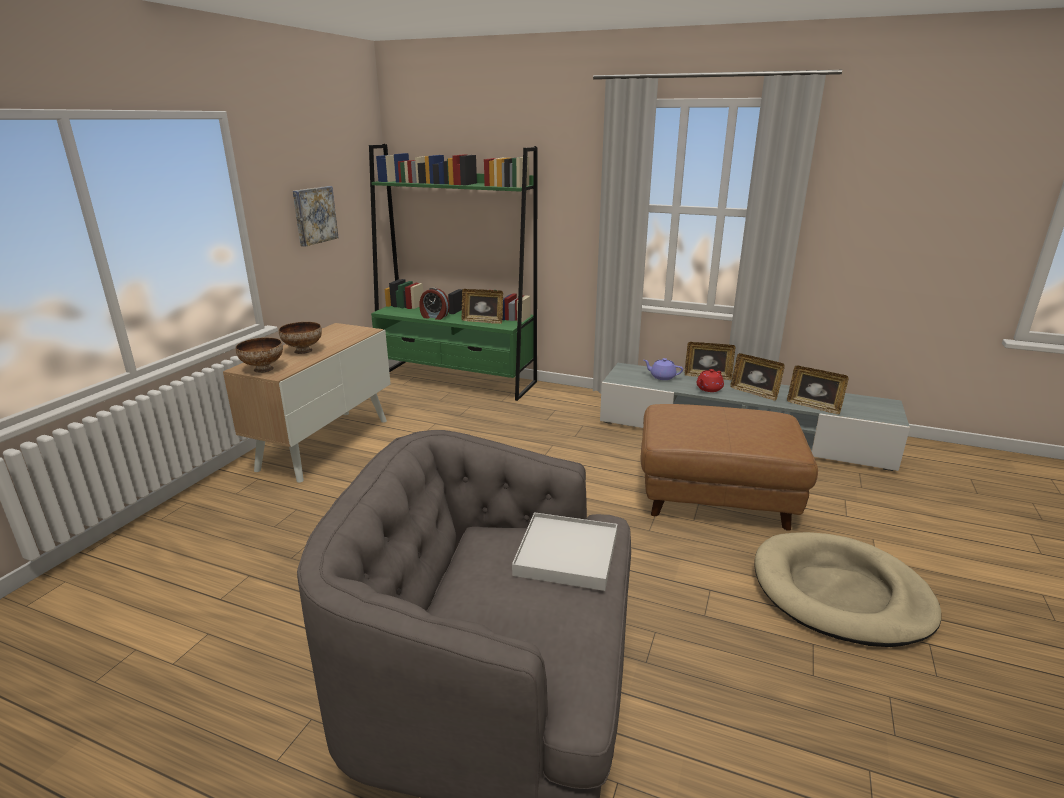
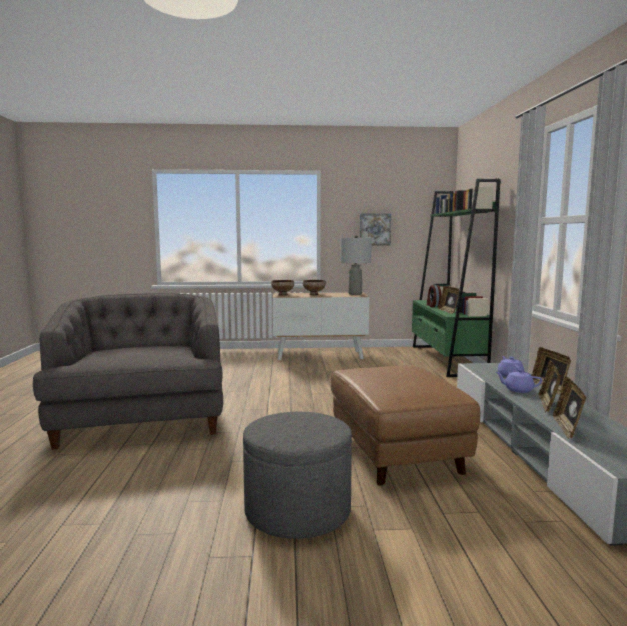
camera: 65 degrees right, 15 degrees down
(347, 330) = (355, 294): none -> grey table lamp
(566, 554) = (162, 353): white tray -> none
(708, 389) = (518, 390): red teapot -> purple teapot
(840, 593) = (297, 510): beige dog bed -> grey ottoman

